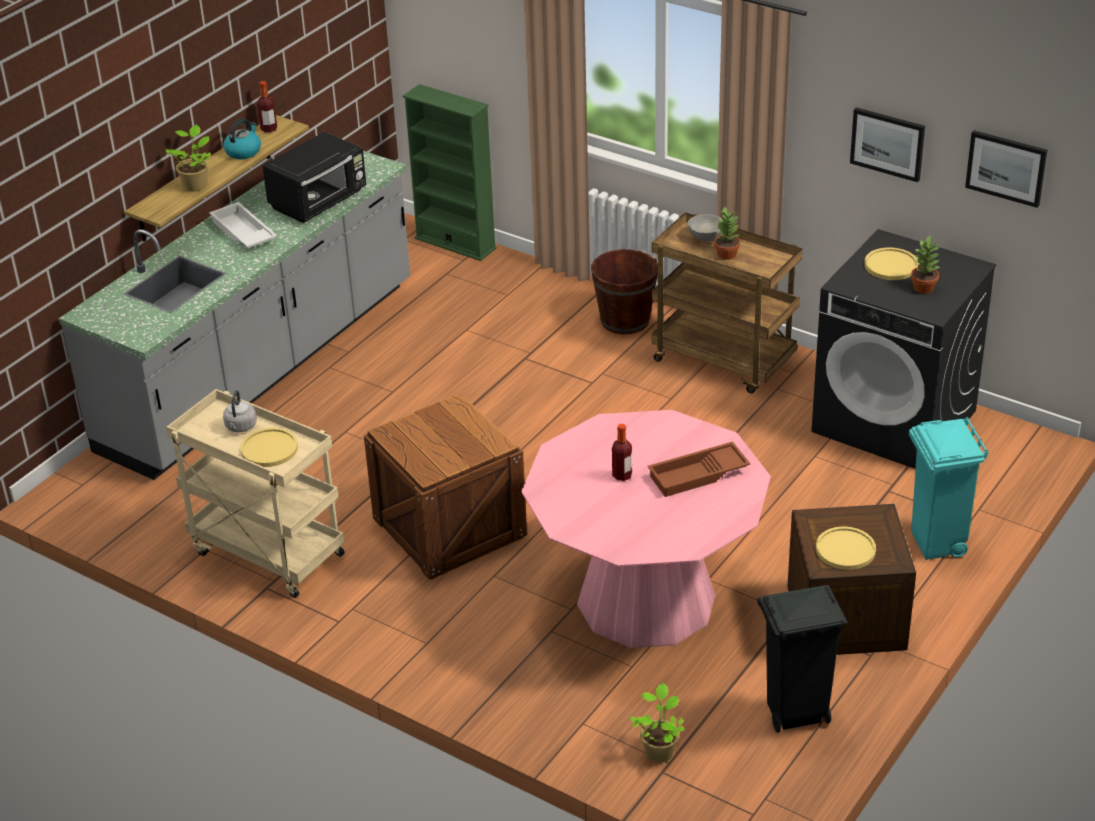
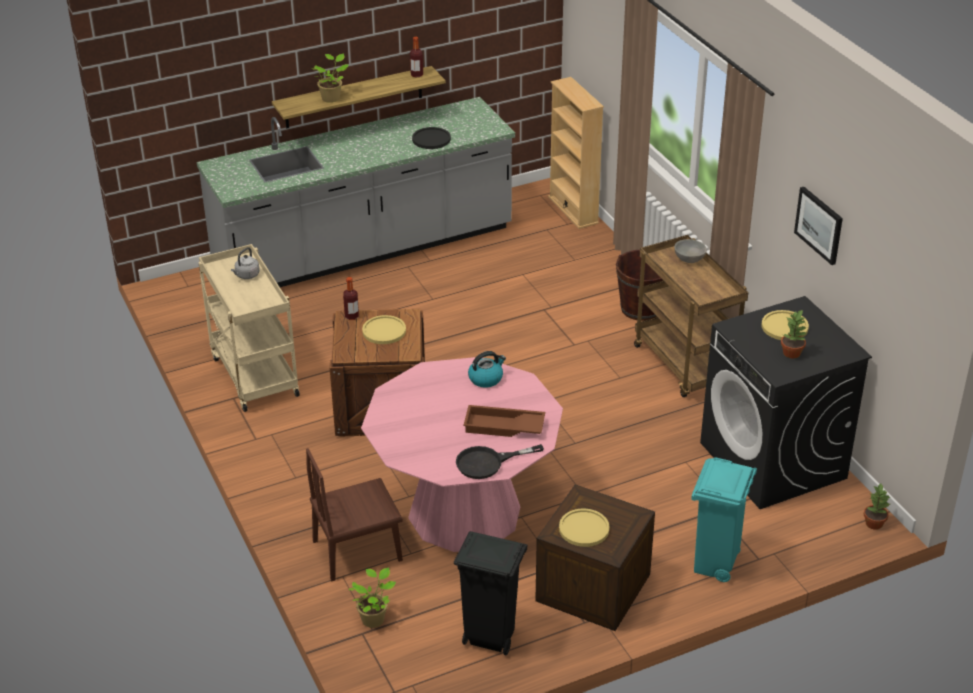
camera: 30 degrees right, 0 degrees up
(242, 233) = (360, 144): white tray -> none
(243, 151) = (385, 85): kettle -> kettle (486, 378)
(269, 449) = (249, 296): yellow plate -> yellow plate (384, 331)
(319, 201) = (431, 139): black microwave -> black plate
(455, 243) = (573, 210): green bookcase -> beige bookcase
(572, 689) = (357, 550): none -> brown chair
(622, 475) = (451, 405): bottle -> bottle (351, 316)
(720, 518) = (487, 463): none -> black frying pan
(726, 254) = (691, 277): potted plant -> potted plant (873, 523)
(1006, 167) = (888, 274): picture -> none

